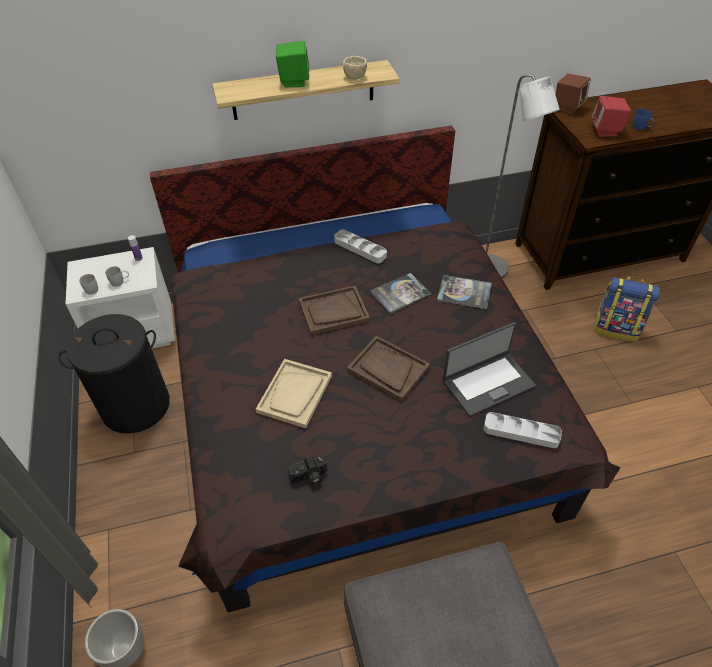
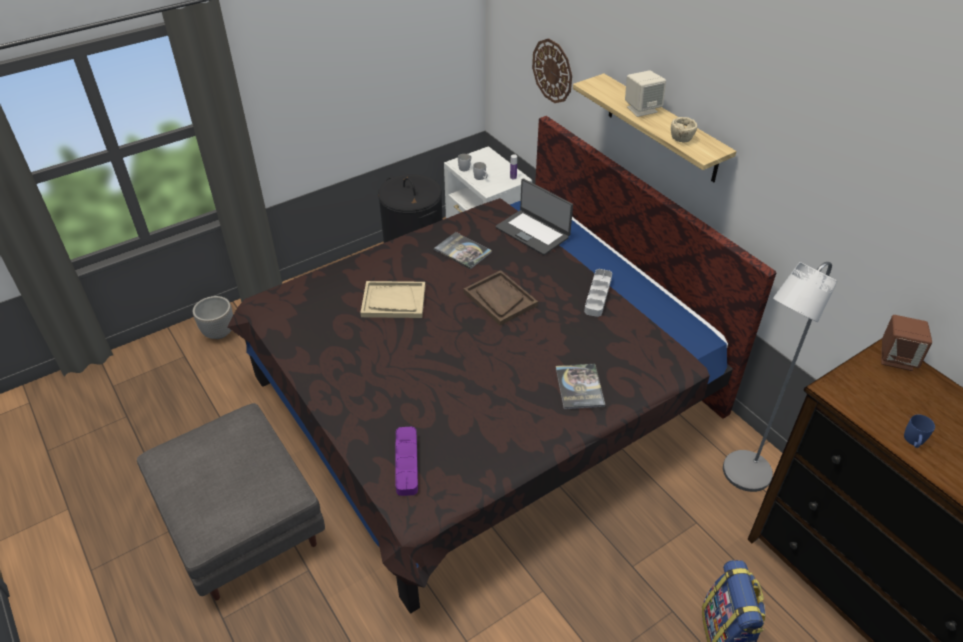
camera: 70 degrees right, 5 degrees down
(135, 124) = (552, 71): none -> wall clock
(294, 81) = (642, 109): green speaker -> beige speaker
(309, 477) = (314, 331): camera -> none
(388, 369) = (445, 351): brown tray -> none
(400, 294) = (549, 338): book -> book (462, 251)
(487, 383) = (459, 427): laptop -> laptop (533, 232)
(521, 432) = (406, 463): grey tray -> purple tray
(605, 131) = (869, 403): red speaker -> none

